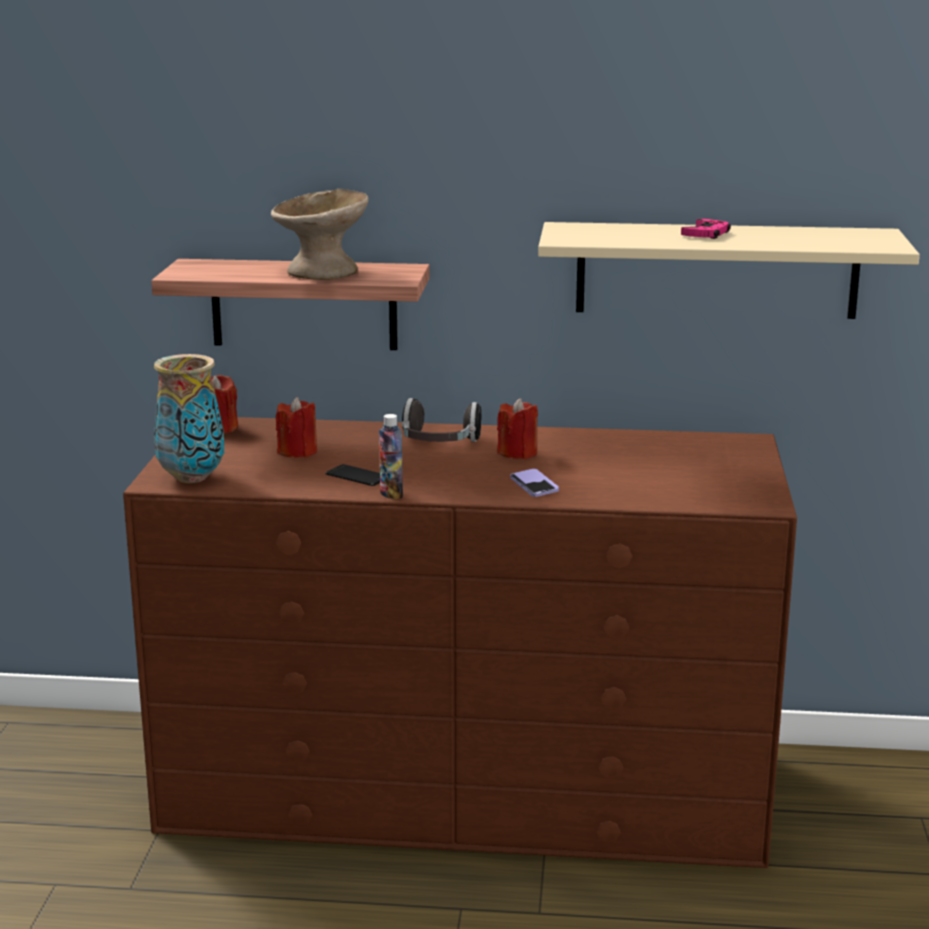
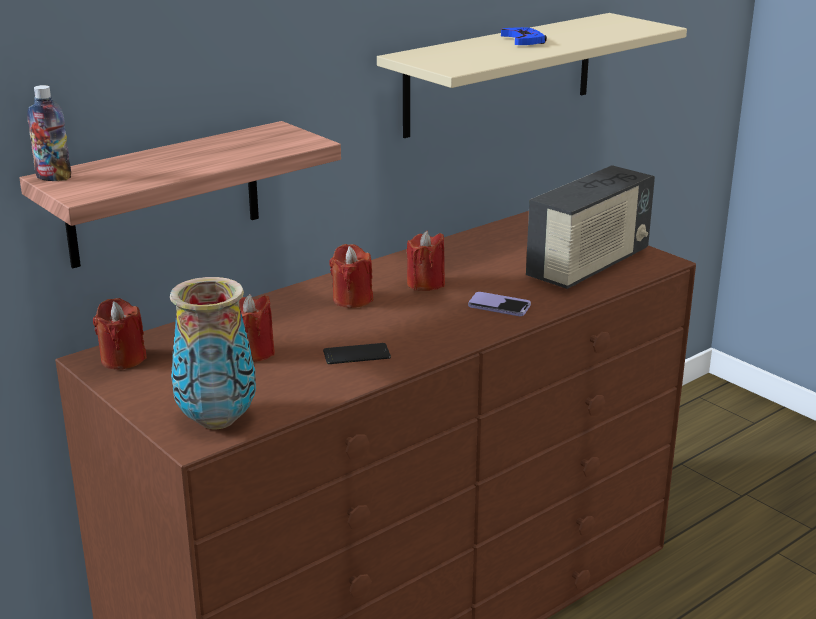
camera: 45 degrees left, 5 degrees up
(322, 272) = (218, 152): beige bowl -> none
(391, 494) = (420, 359): bottle -> bottle (53, 177)
(439, 445) = (352, 299): headphones -> red candle
(686, 485) = (589, 266): none -> radio
(706, 234) = (524, 41): pink game controller -> blue game controller

